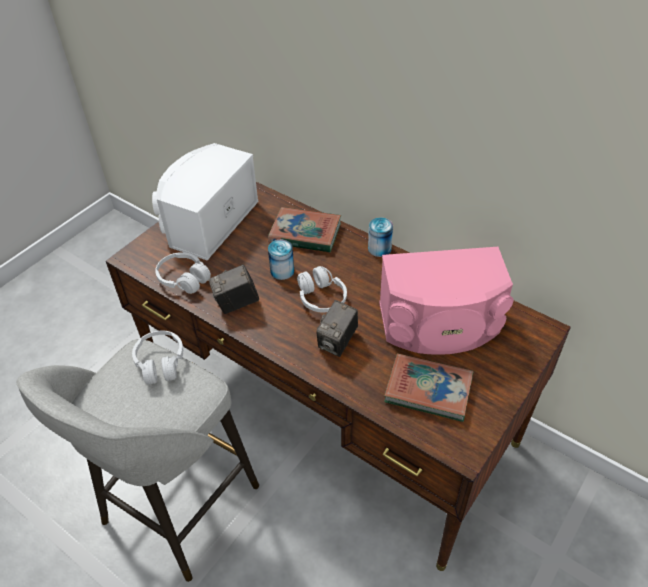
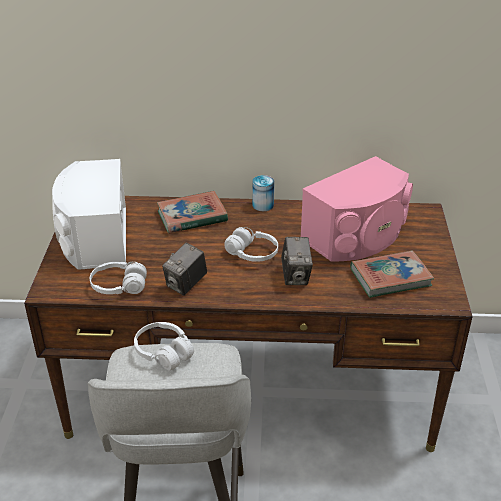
camera: 35 degrees left, 10 degrees down
(282, 271) = (200, 248): can -> none

